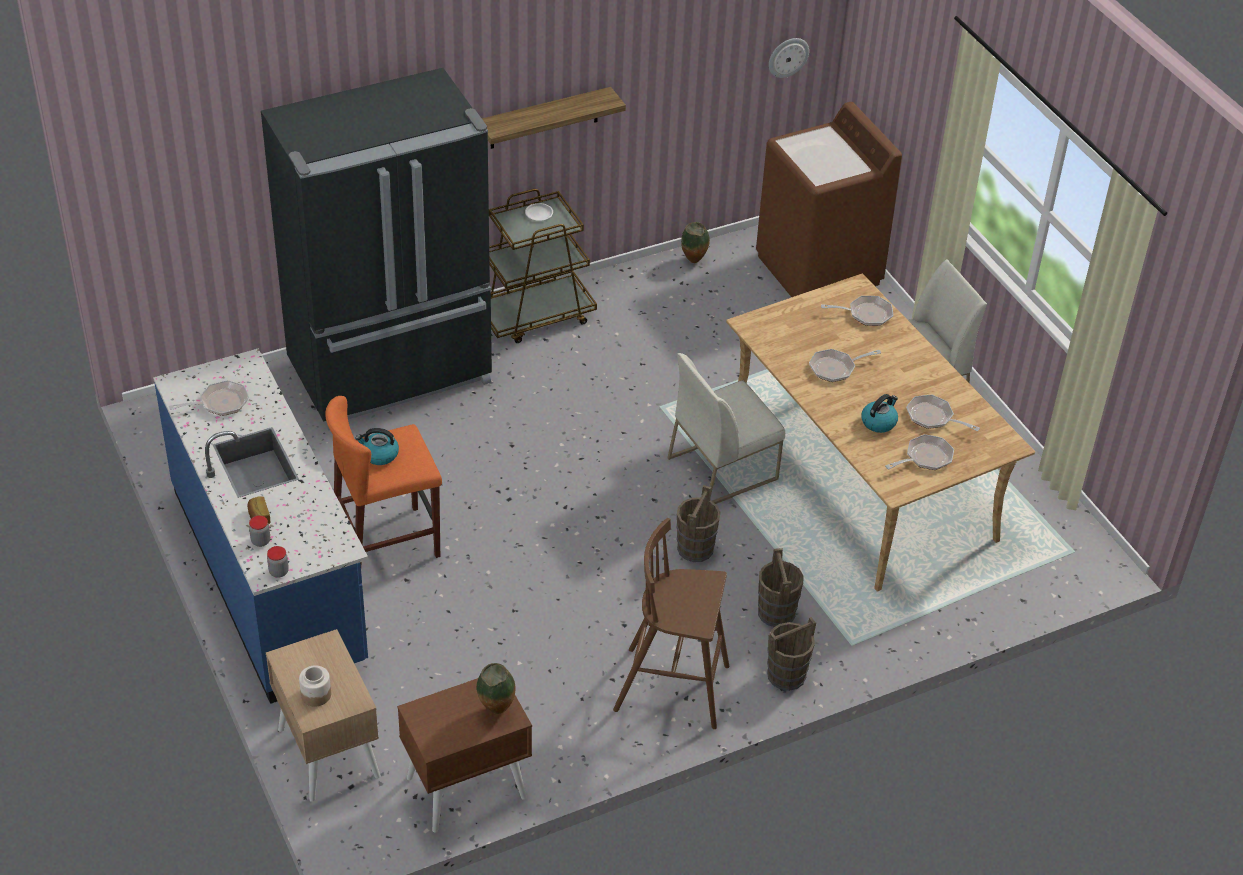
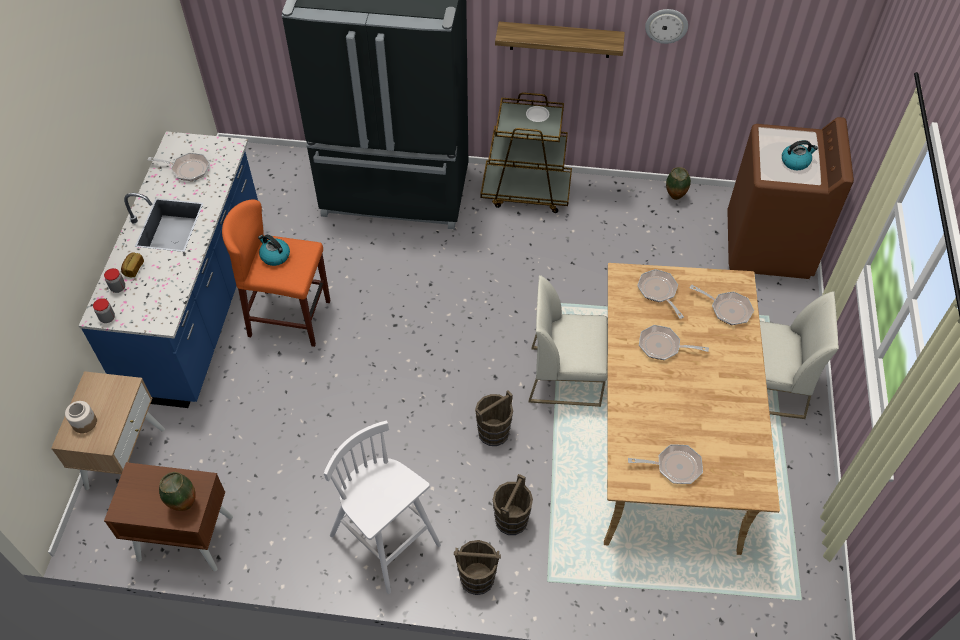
camera: 35 degrees right, 10 degrees up
(674, 688) = (386, 541): brown stool -> white stool
(788, 57) = (802, 59): wall clock -> wall clock (666, 25)
(879, 422) = (660, 413): kettle -> kettle (795, 161)
(933, 417) = (711, 432): frying pan -> frying pan (659, 292)

